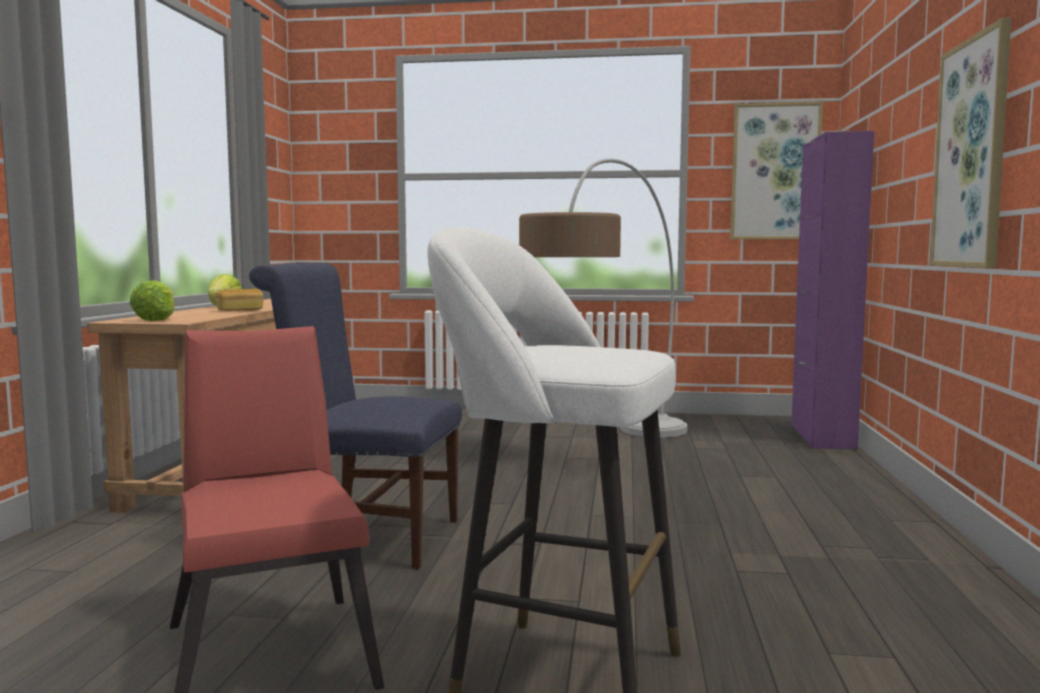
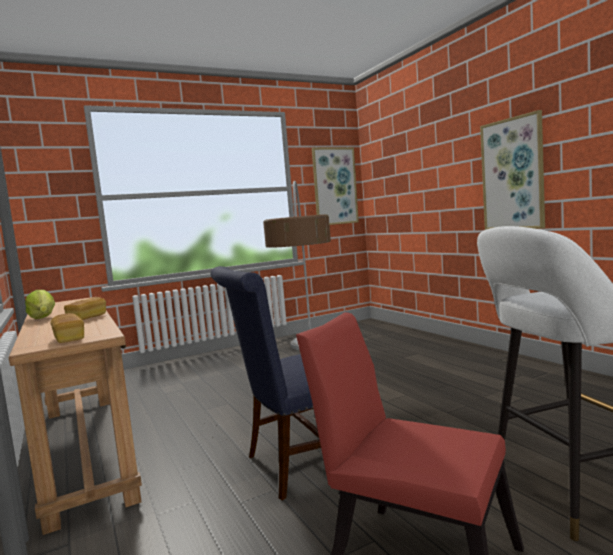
camera: 35 degrees left, 0 degrees up
(156, 320) = (69, 339): lettuce -> bread
(822, 437) = (392, 328): purple cabinet -> none

